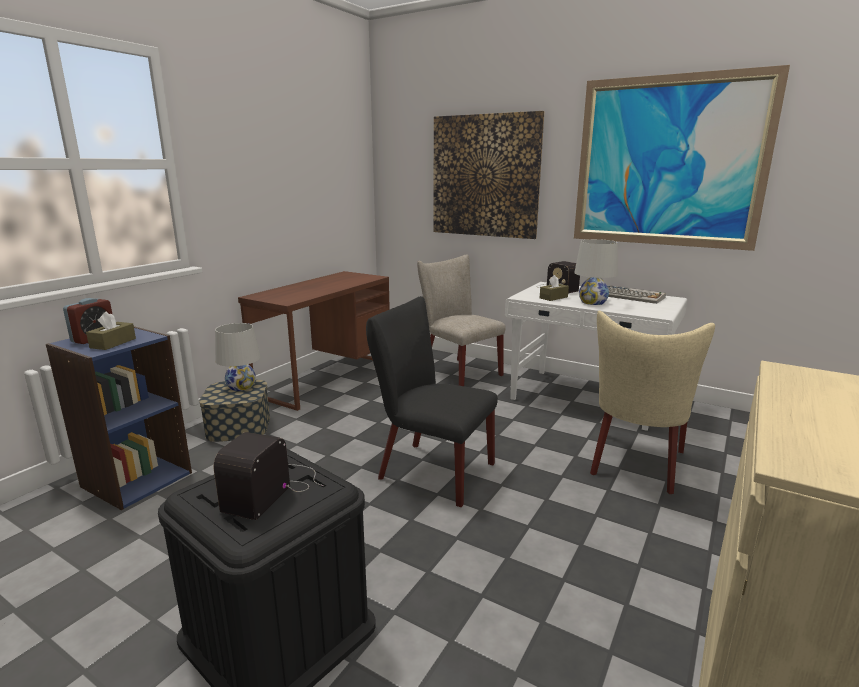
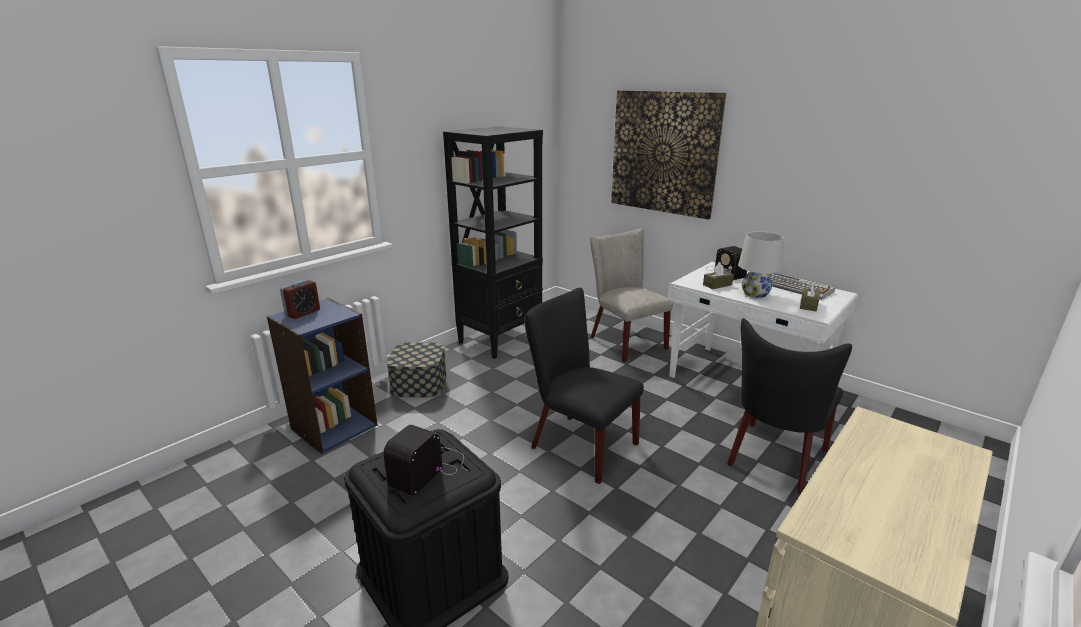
camera: 10 degrees right, 5 degrees up
(113, 343) = (317, 319): brown tissue box -> brown tissue box (808, 305)
(241, 386) = (422, 349): white table lamp -> none
(326, 378) = (501, 339): brown desk -> black bookcase
(635, 465) = (774, 460): beige chair -> black chair
(668, 162) = (849, 155): picture -> none

